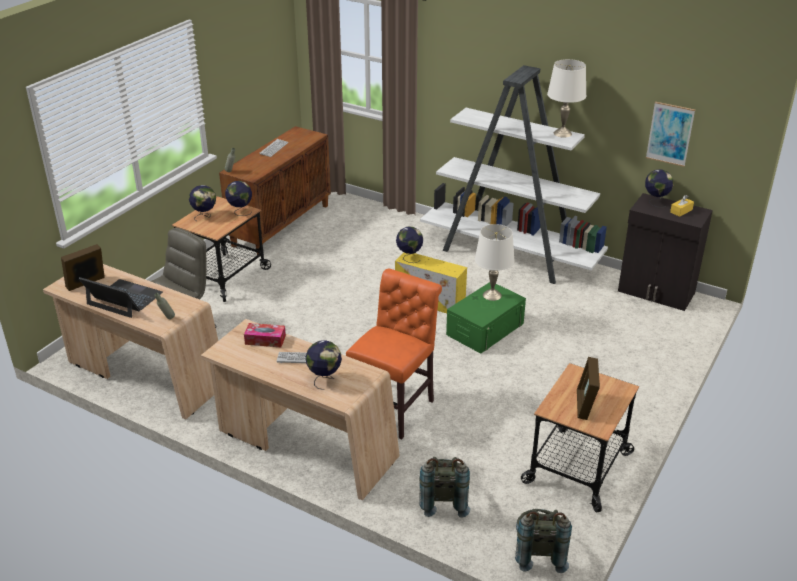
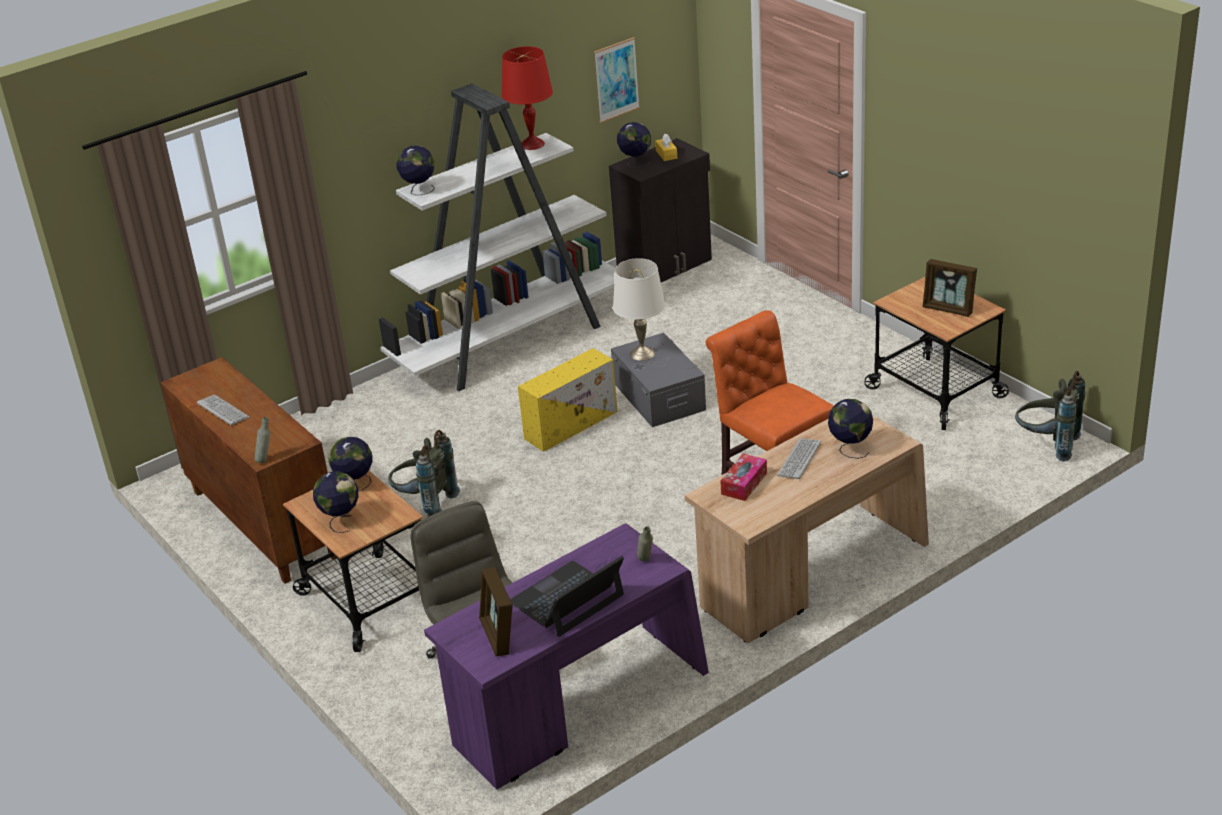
camera: 65 degrees left, 0 degrees up
(144, 375) = (578, 708): beige desk -> purple desk
(409, 258) = (539, 385): globe -> globe (419, 191)
(443, 500) = (948, 489): grey backpack -> grey backpack (424, 503)
(485, 329) = (659, 396): green storage box -> grey storage box
(563, 133) = (532, 144): white table lamp -> red table lamp

